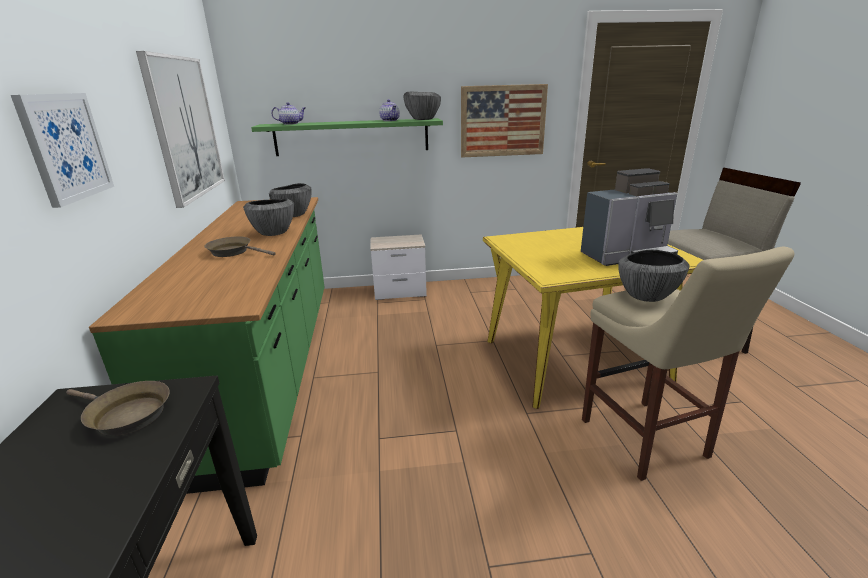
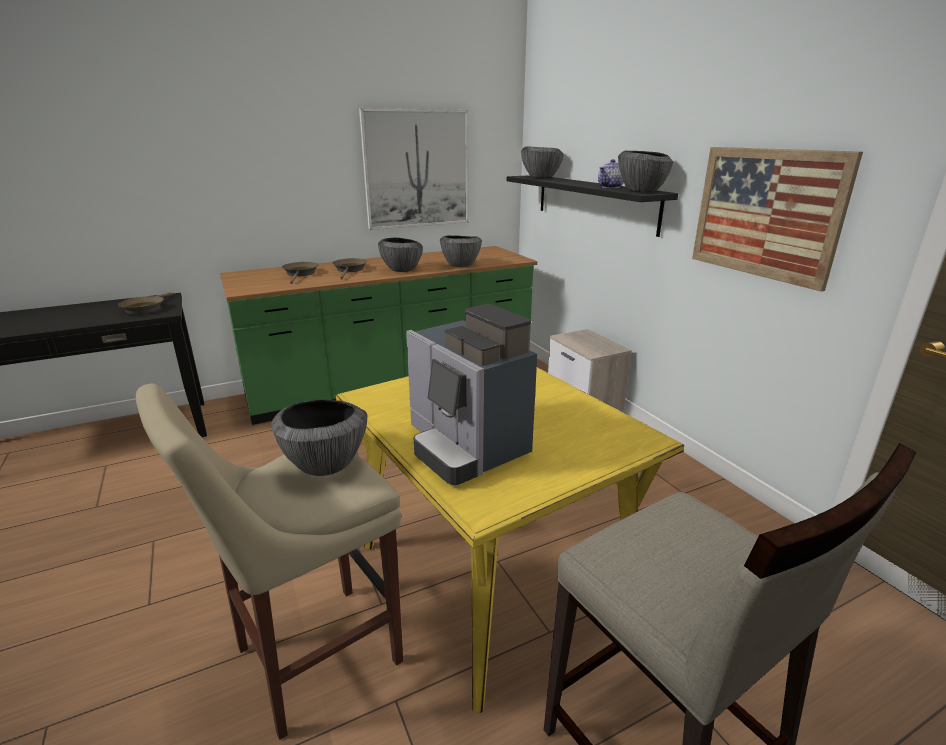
camera: 70 degrees right, 0 degrees up
(65, 147) = (243, 170): picture -> none
(207, 274) = (301, 274): none -> brown frying pan
(291, 124) = (541, 178): teapot -> bowl
(352, 137) = (594, 202): green shelf -> black shelf

